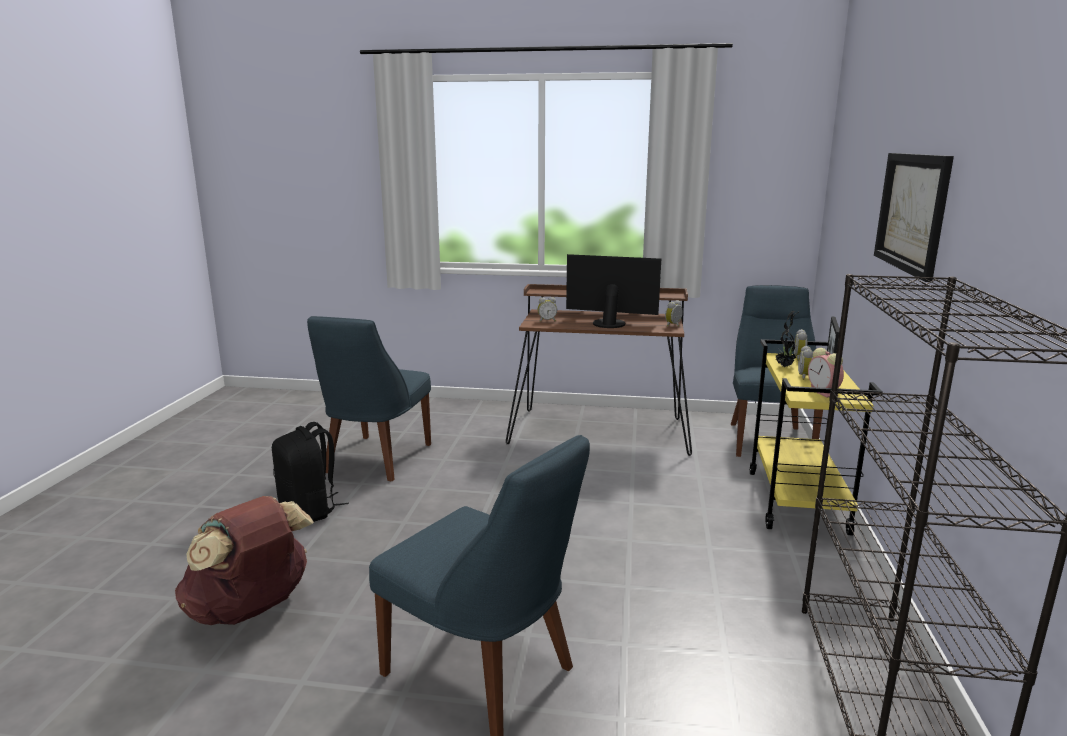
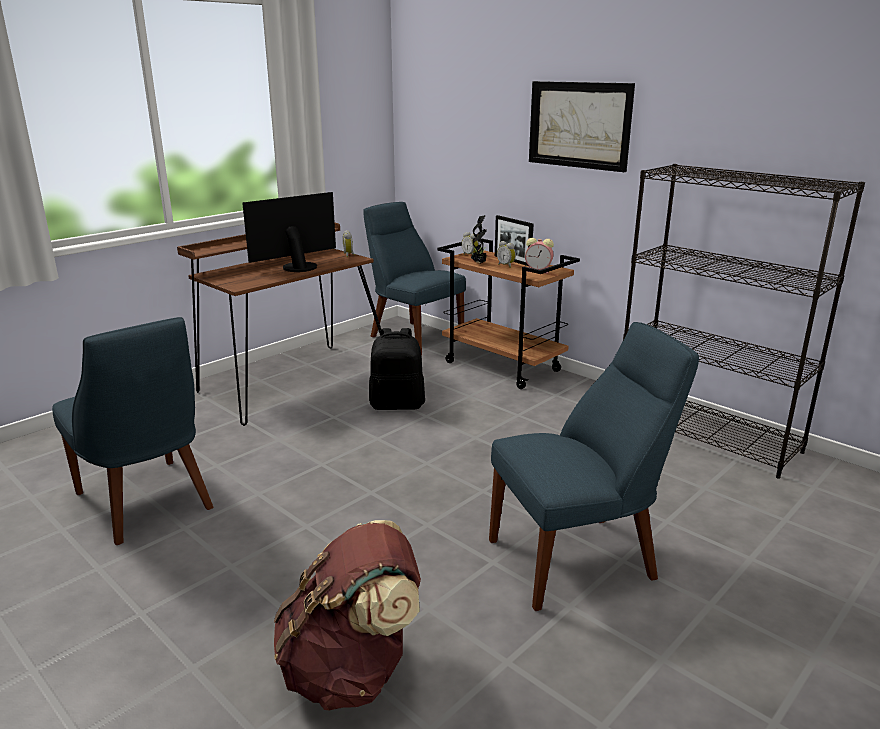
camera: 55 degrees left, 5 degrees up
(309, 510) = (193, 578): black backpack -> black backpack (397, 404)
(547, 321) = (241, 280): alarm clock -> none
(798, 502) = (503, 367): yellow cart -> brown cart

